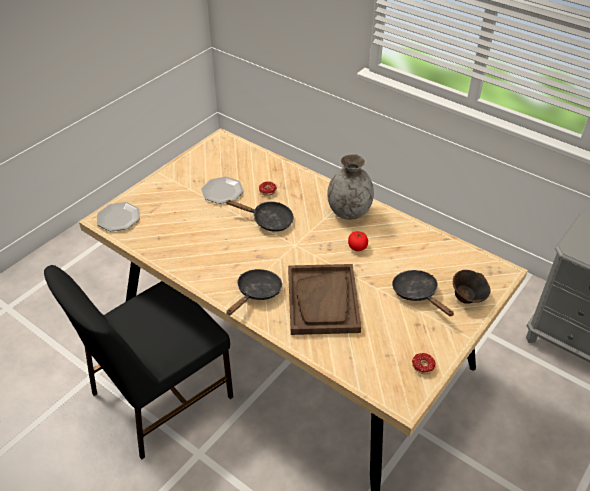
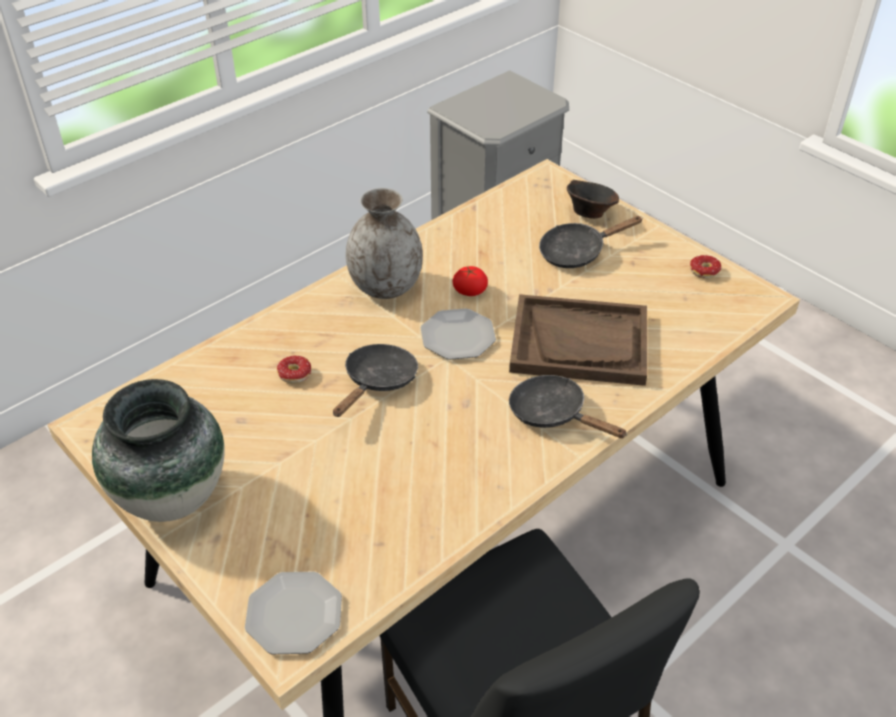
camera: 80 degrees left, 0 degrees up
(182, 170) = (171, 496): none -> vase
(222, 192) = (271, 437): plate -> plate (458, 337)

